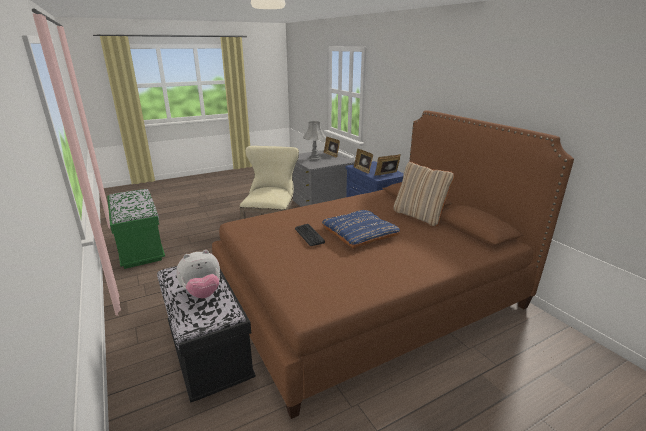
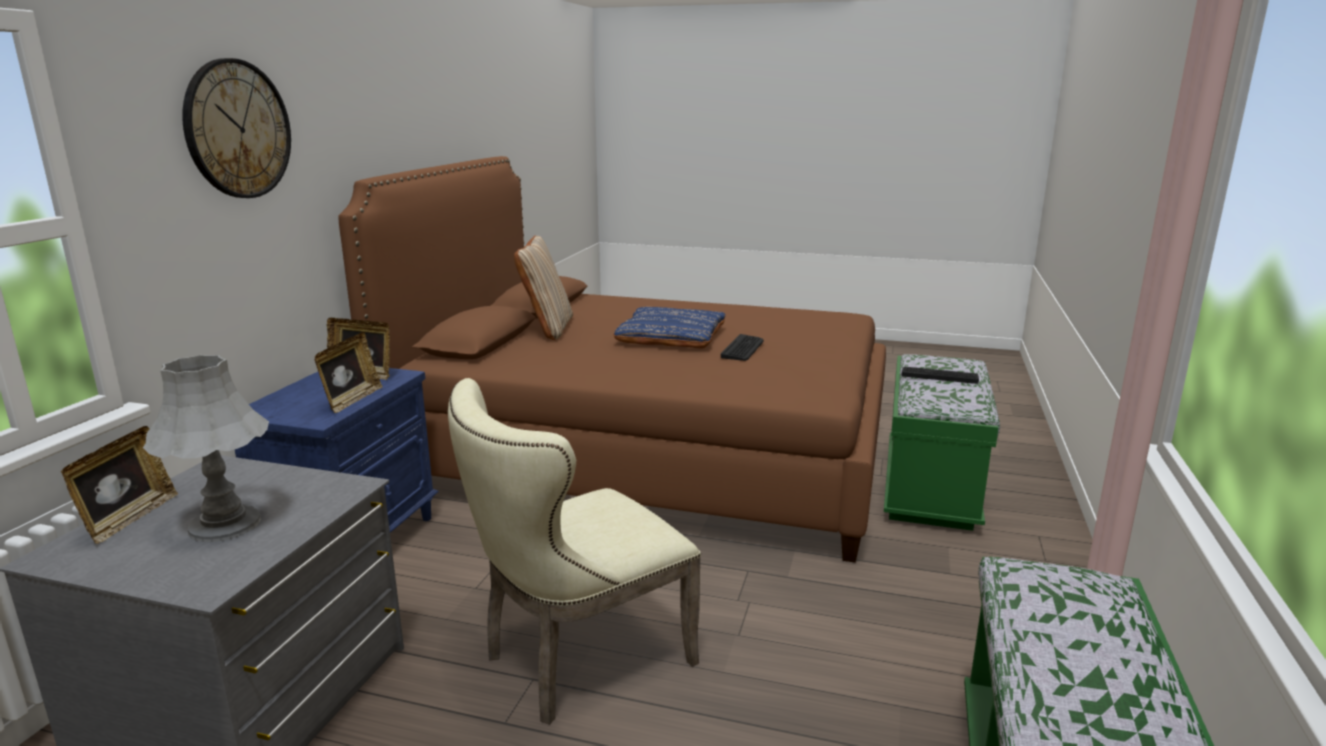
camera: 135 degrees left, 5 degrees down
(202, 293) = (939, 375): plush toy -> keyboard
(209, 352) = (929, 487): black bench -> green bench
(398, 81) = (237, 129): none -> wall clock

